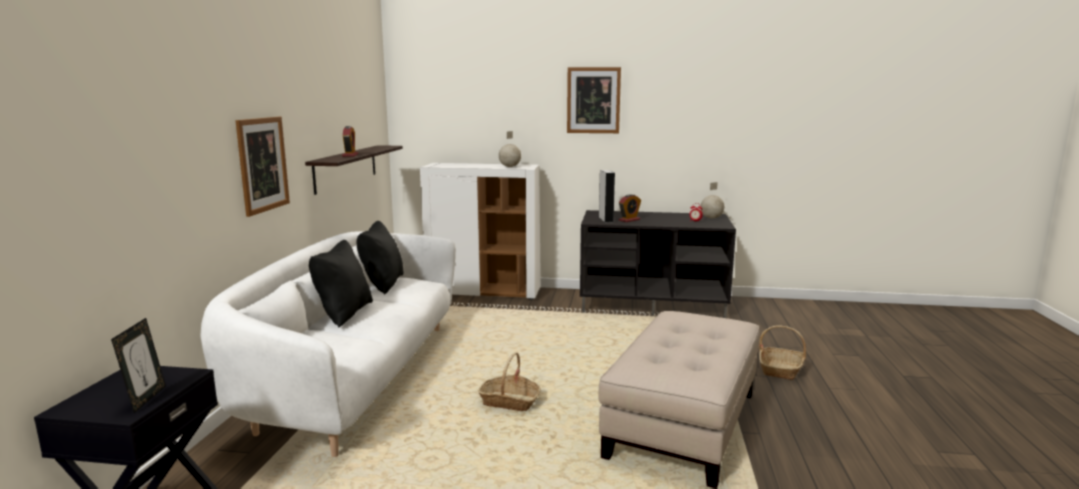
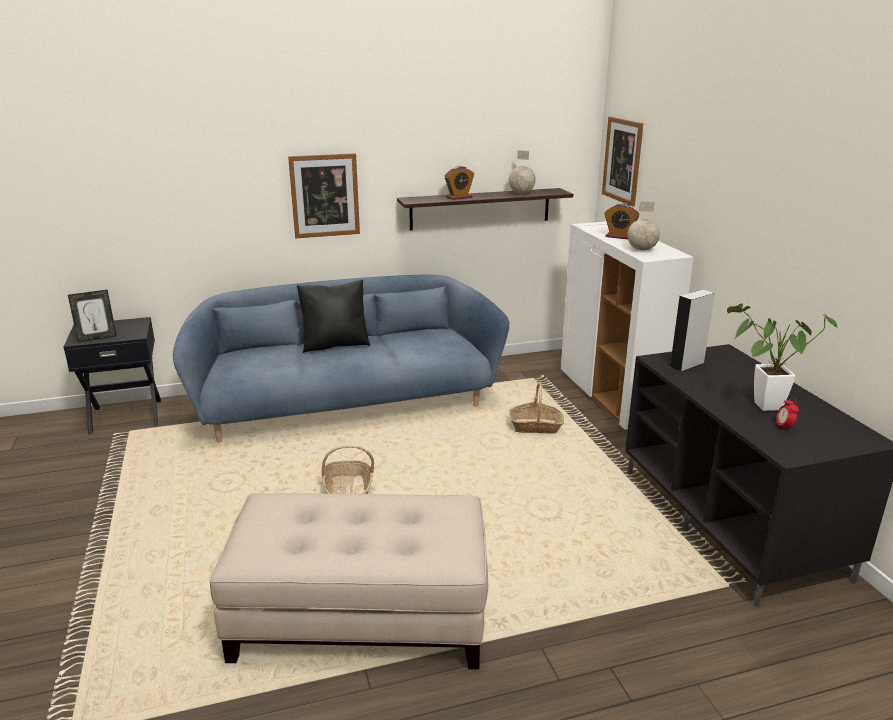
camera: 65 degrees right, 10 degrees up
(354, 378) = (346, 404): white sofa -> blue sofa
(382, 284) = (424, 335): black pillow -> none
(593, 100) = (768, 176): picture -> picture (622, 160)
(629, 220) = (710, 379): alarm clock -> alarm clock (619, 236)
(669, 220) = (761, 406): none -> potted plant
(711, 218) = (837, 437): globe -> globe (521, 193)
(781, 369) = (598, 695): basket -> basket (535, 426)

